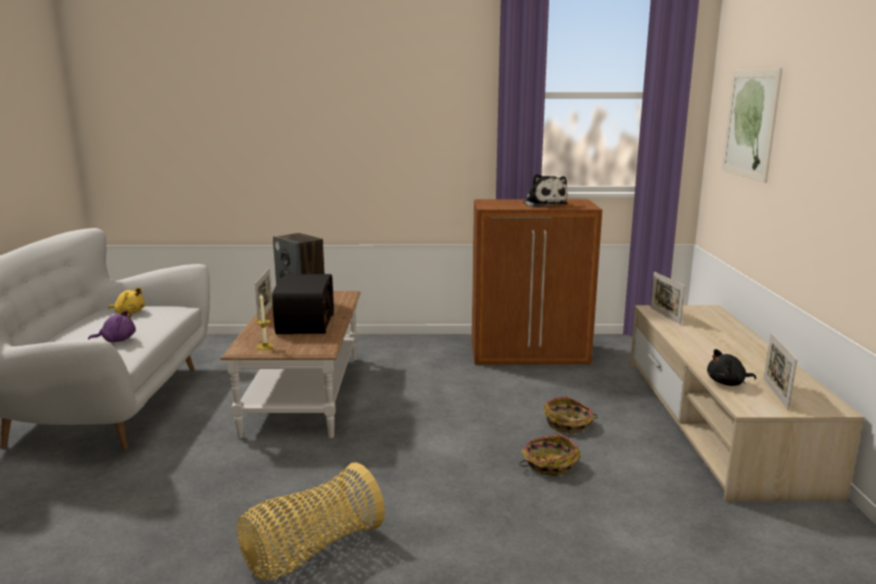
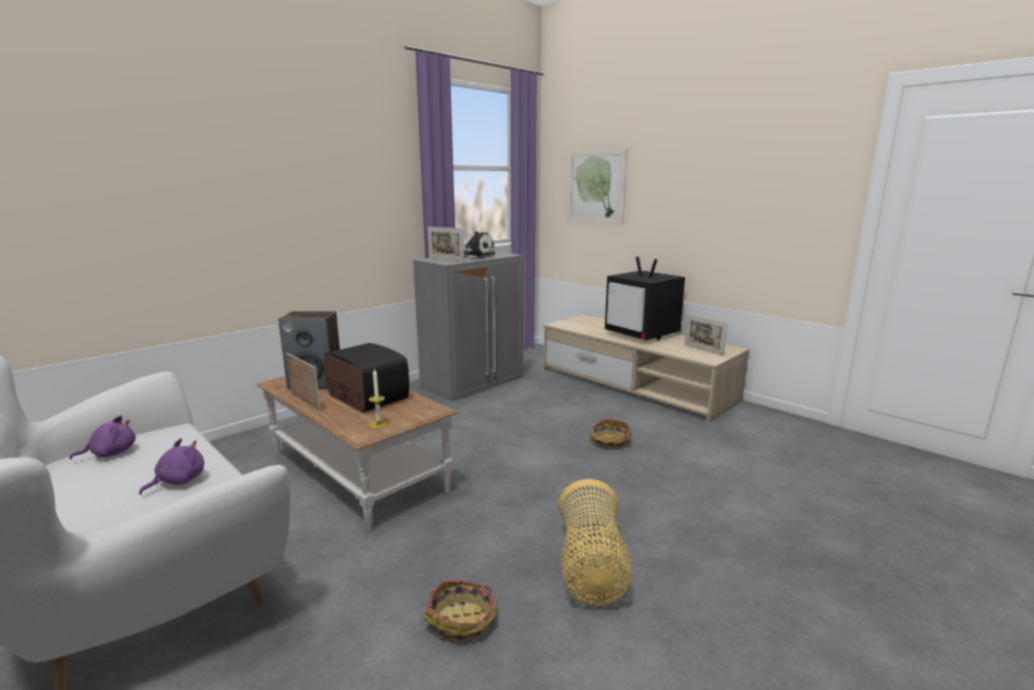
camera: 45 degrees left, 0 degrees up
(129, 312) = (111, 453): yellow plush toy -> purple plush toy
(529, 353) = (473, 381): brown cabinet -> grey cabinet
(569, 424) = (576, 415): basket -> basket (463, 620)
(665, 315) = (572, 326): picture frame -> picture frame (446, 259)
(727, 383) = (677, 351): black plush toy -> none
(735, 350) = (642, 334): none -> television

